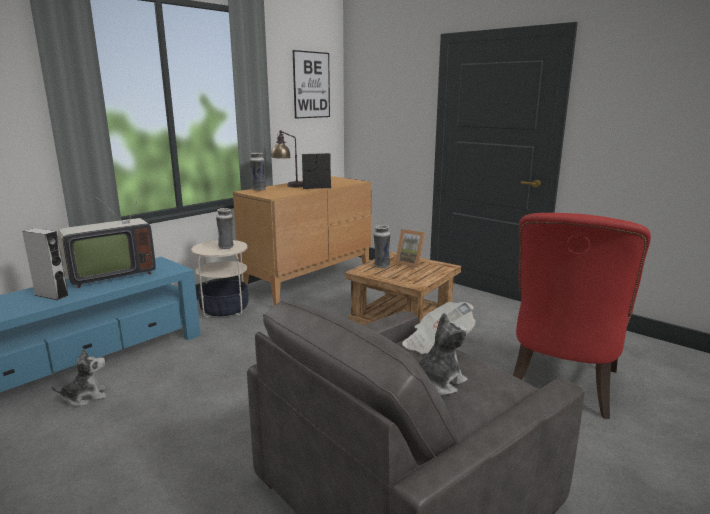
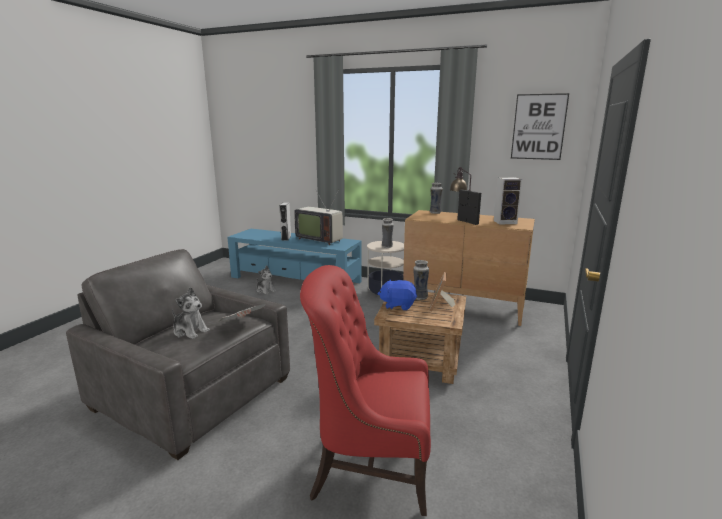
camera: 70 degrees right, 0 degrees up
(333, 181) = (505, 222): none -> speaker
(395, 276) = (398, 305): none -> blue plush toy

